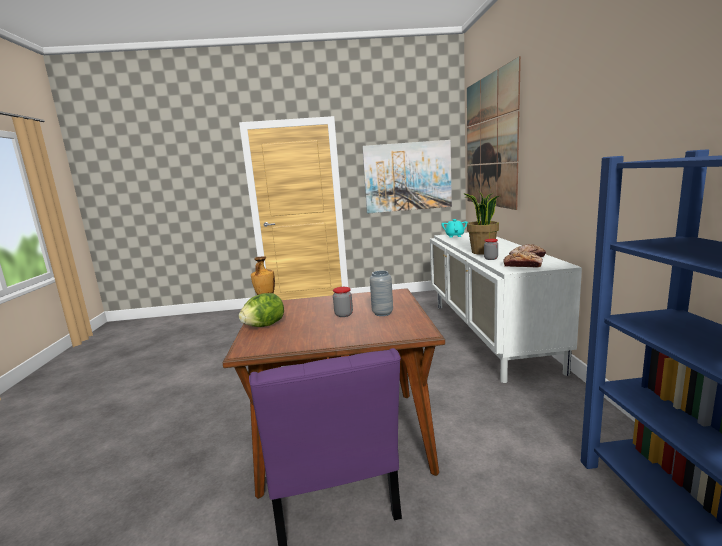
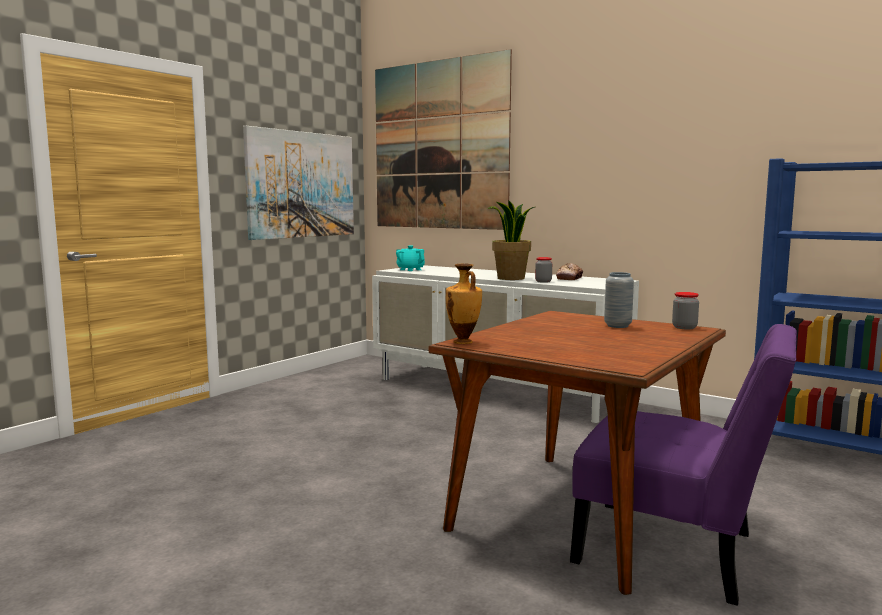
camera: 50 degrees left, 5 degrees down
(264, 325) = (553, 353): lettuce -> none
(343, 314) = (588, 332): jar -> jar (684, 327)
(522, 265) = (593, 283): bread -> none

